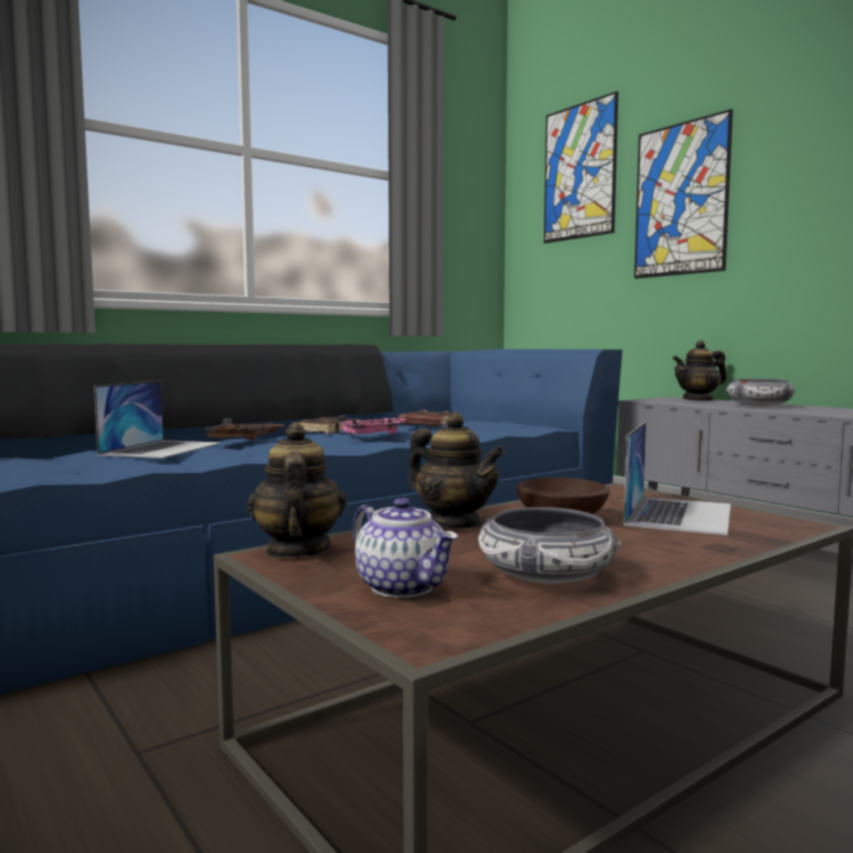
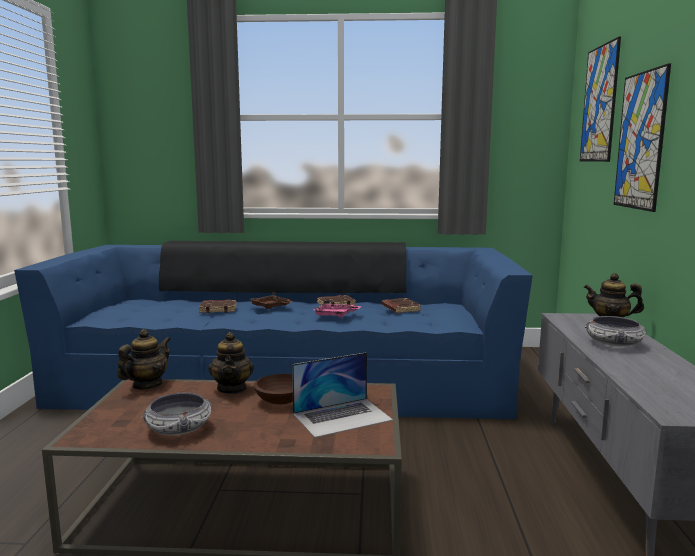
camera: 40 degrees right, 5 degrees up
(162, 449) = (219, 309): laptop -> brown book
(404, 587) = (128, 415): teapot -> none

